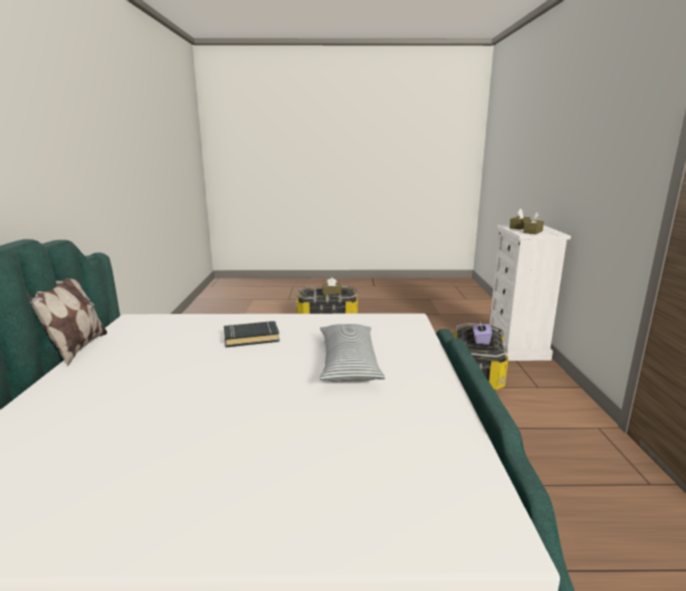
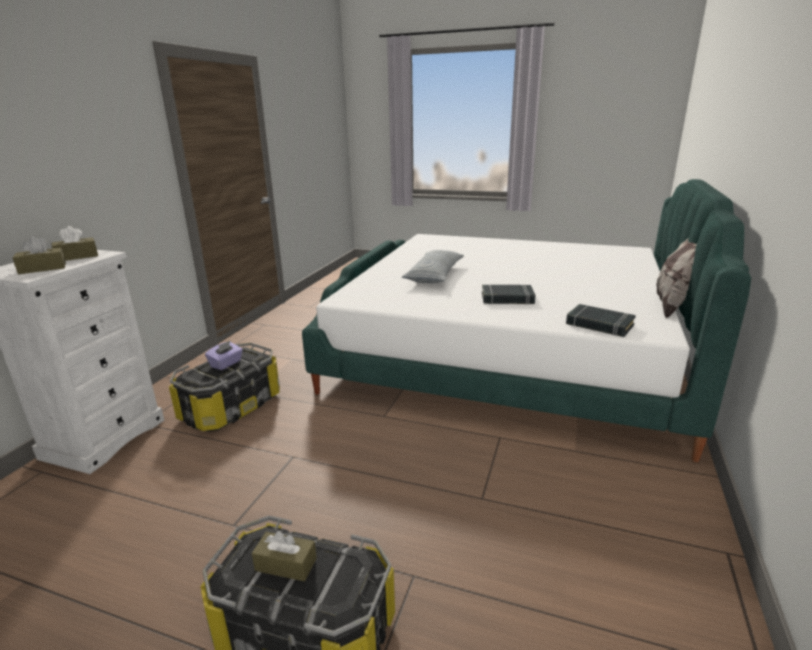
camera: 160 degrees left, 5 degrees up
(175, 321) = (599, 325): none -> black book

